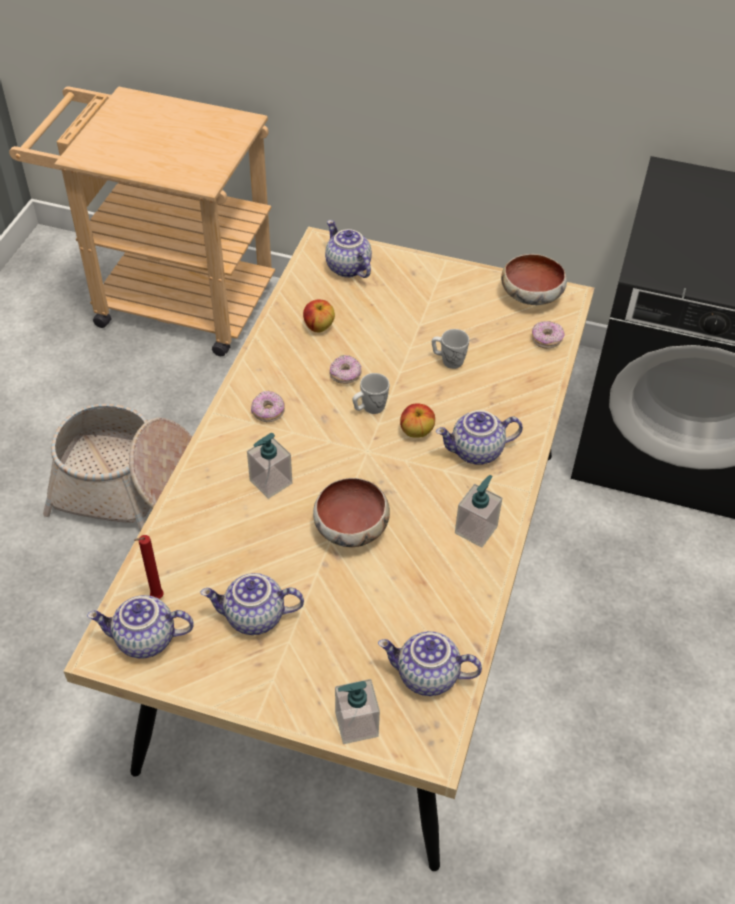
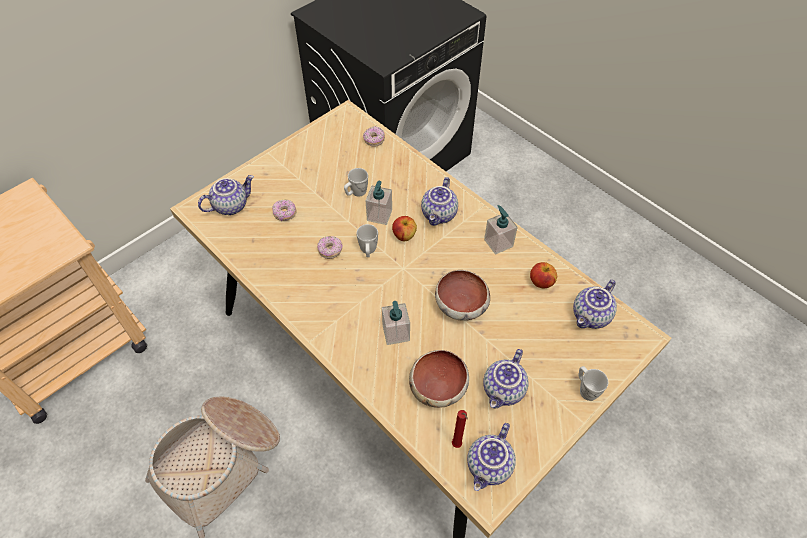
camera: 60 degrees left, 5 degrees up
(268, 412) = (332, 308): donut -> donut (285, 214)
(307, 706) = (586, 389): none -> white mug
(318, 326) = (274, 245): apple -> apple (541, 282)
(347, 267) = (231, 205): teapot -> teapot turned 150 degrees clockwise
(356, 724) = (609, 368): soap dispenser -> soap dispenser (379, 215)
(532, 295) = (332, 128): bowl -> bowl (438, 386)

